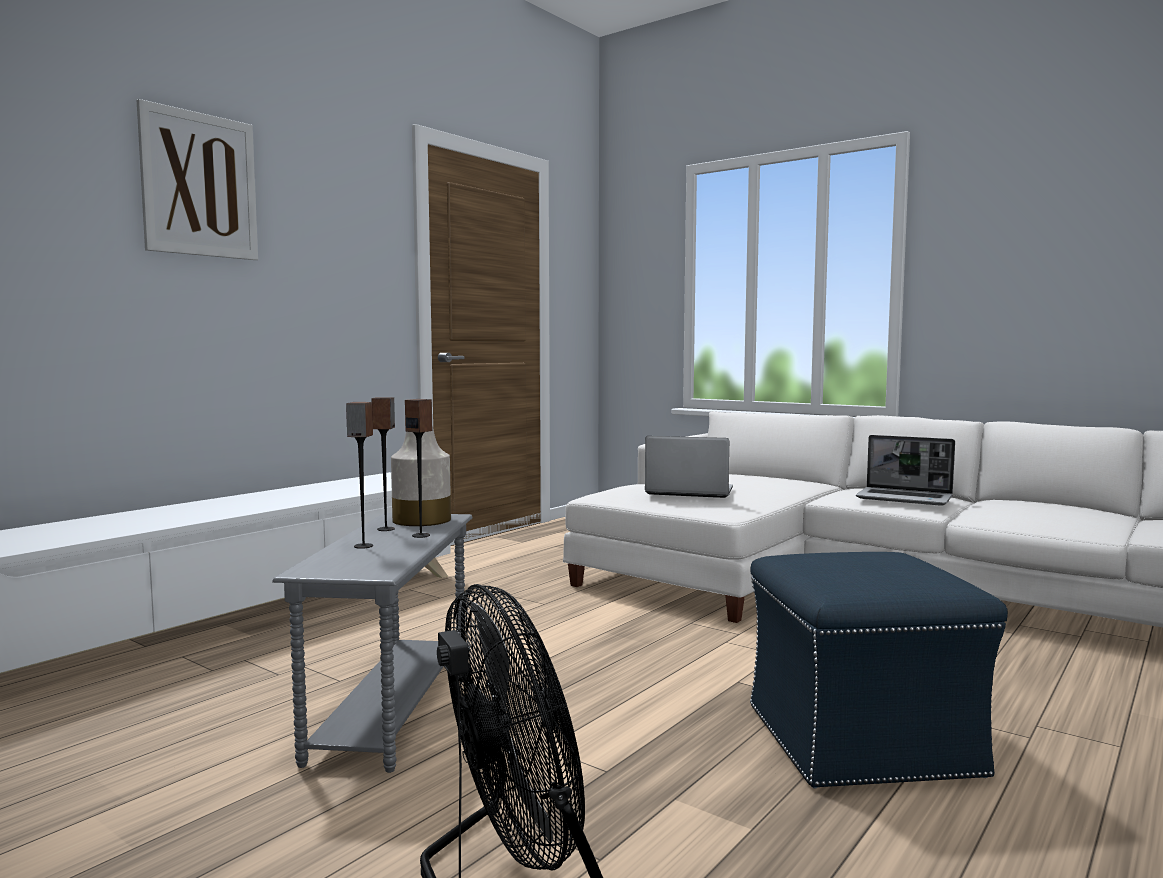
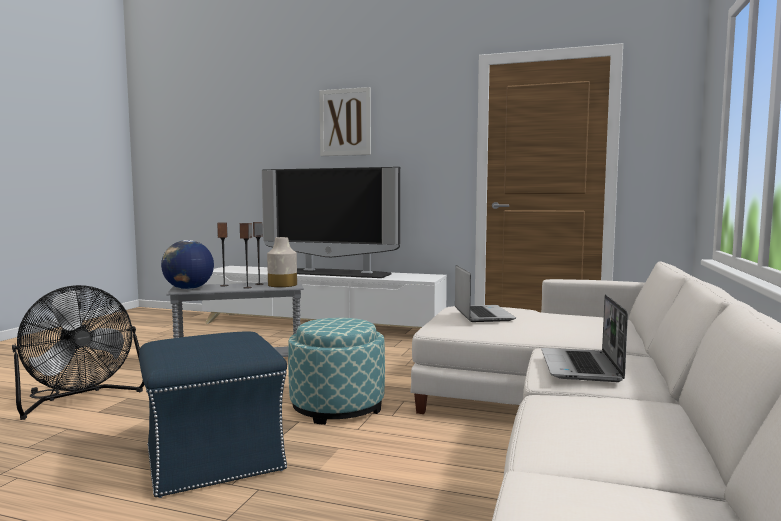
camera: 70 degrees right, 0 degrees up
(248, 503) = (335, 273): none -> television
(368, 566) = (188, 289): none -> globe
(693, 656) = (337, 407): none -> ottoman

